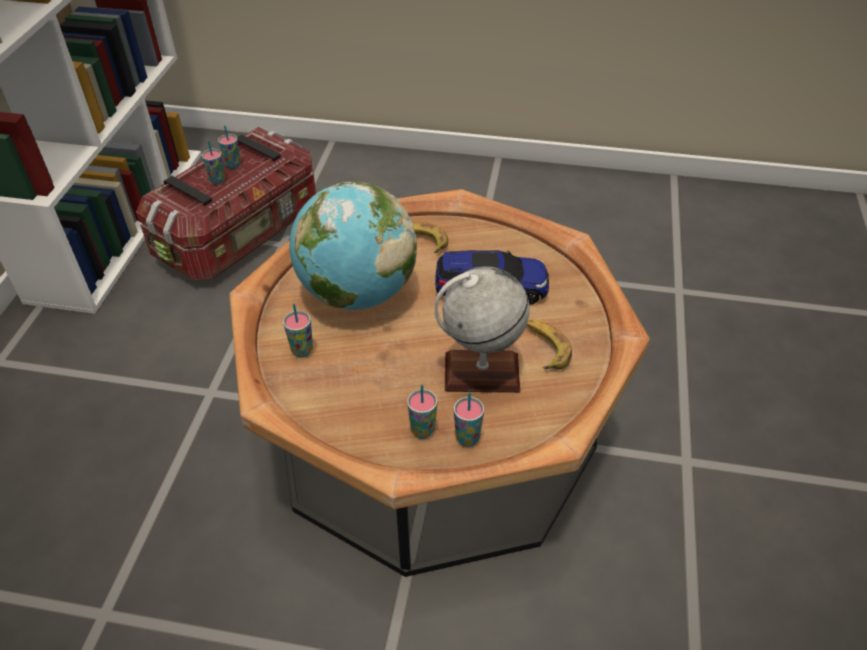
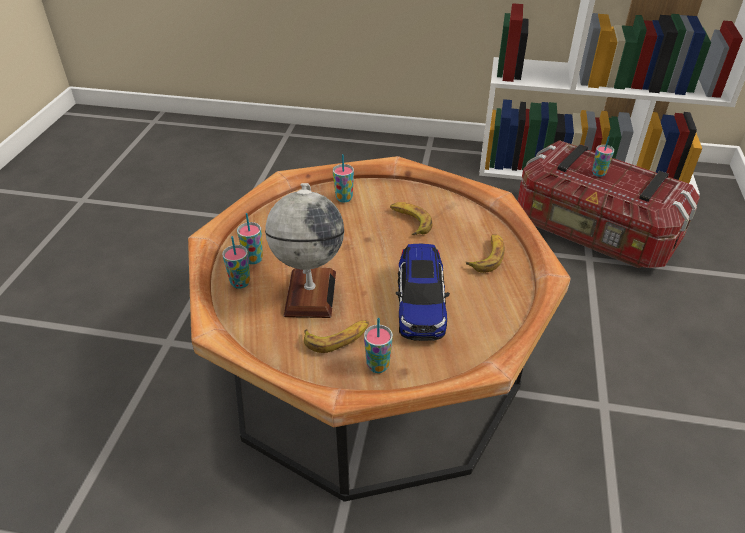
camera: 90 degrees right, 5 degrees down
(233, 165) = (625, 179): cup -> cup (378, 366)
(357, 293) = (409, 222): globe -> banana

